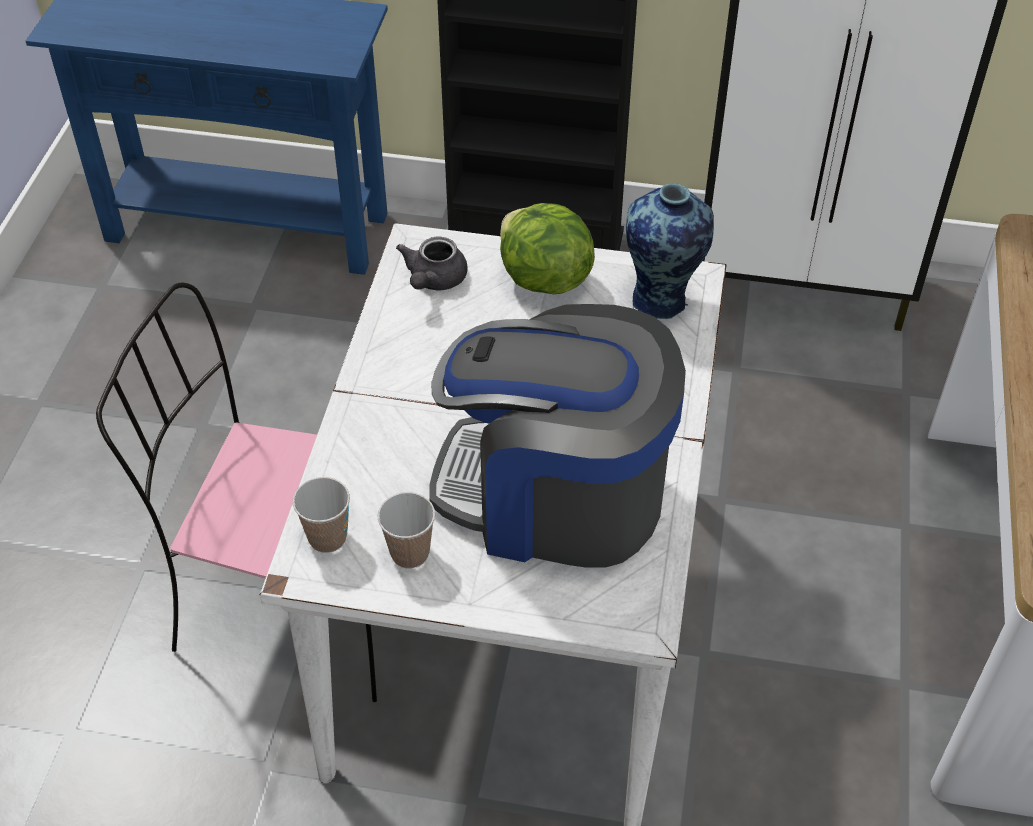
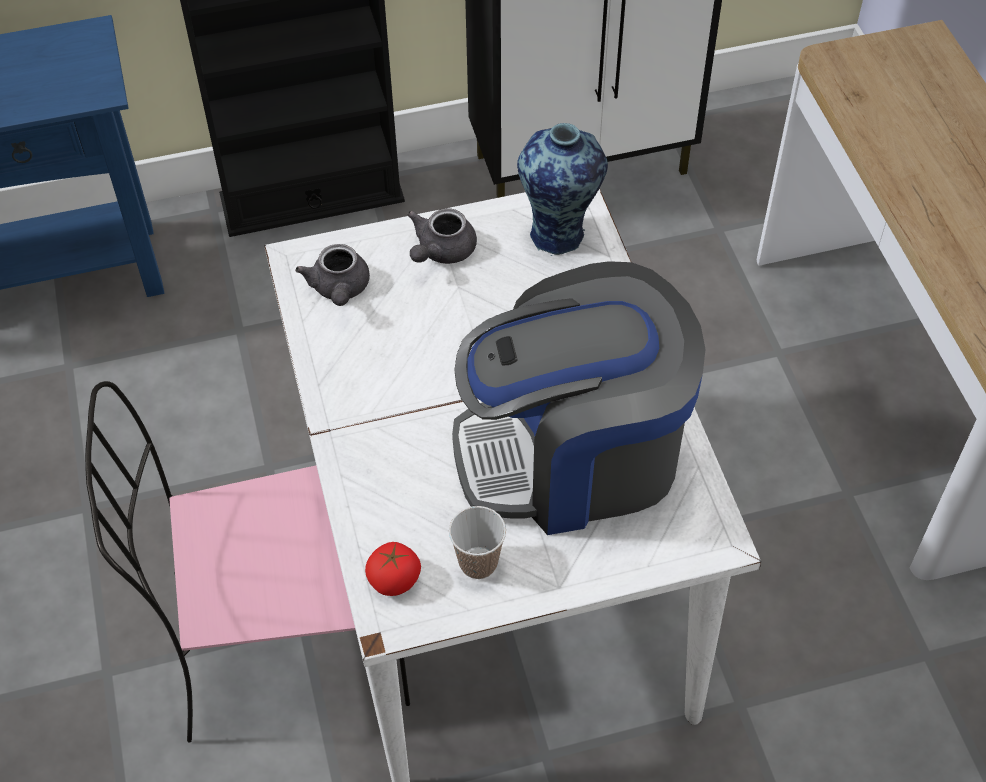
camera: 25 degrees left, 5 degrees up
(327, 538) = (394, 580): cup -> tomato
(543, 279) = (441, 251): lettuce -> grey teapot

